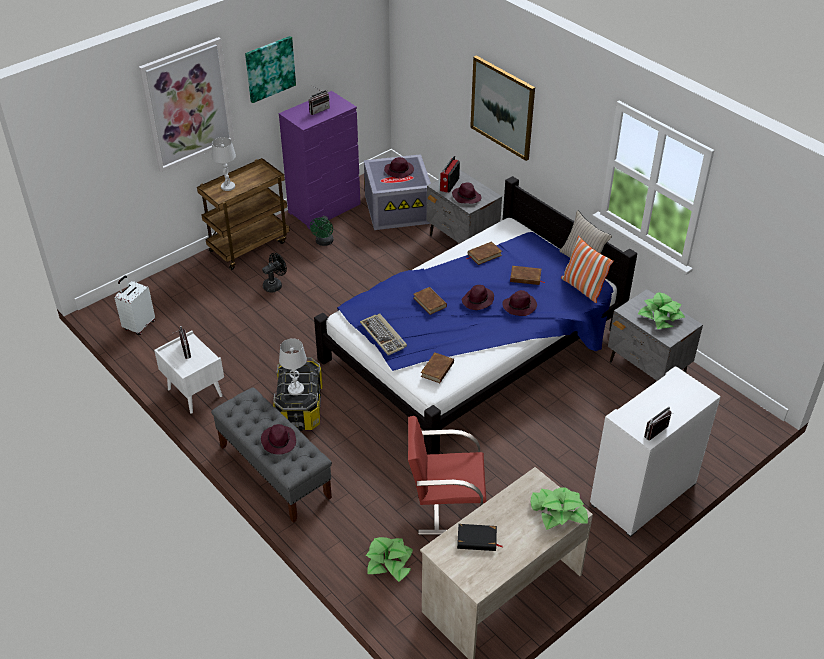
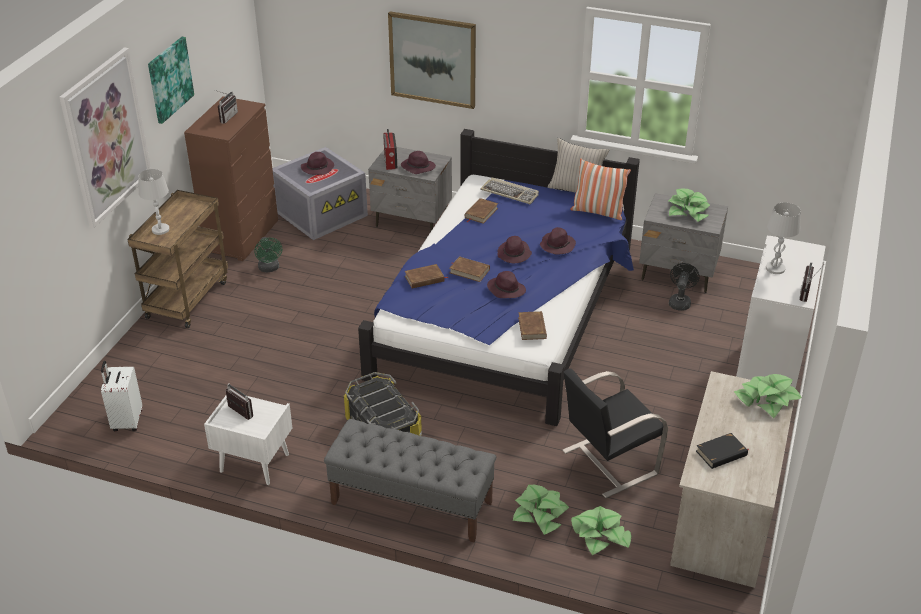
camera: 30 degrees left, 5 degrees down
(275, 285) = (251, 326): black fan -> black fan (680, 302)
(278, 441) = (427, 457): purple hat -> purple hat (505, 289)
(295, 389) = (385, 408): white table lamp -> white table lamp (775, 268)
(325, 209) = (242, 236): purple dresser -> brown dresser
(358, 523) = (540, 514): none -> potted plant
(384, 336) = (452, 316): keyboard -> keyboard (510, 193)
(445, 506) = (607, 462): red chair -> black chair
(525, 277) = (539, 219): brown book -> brown book (424, 279)

